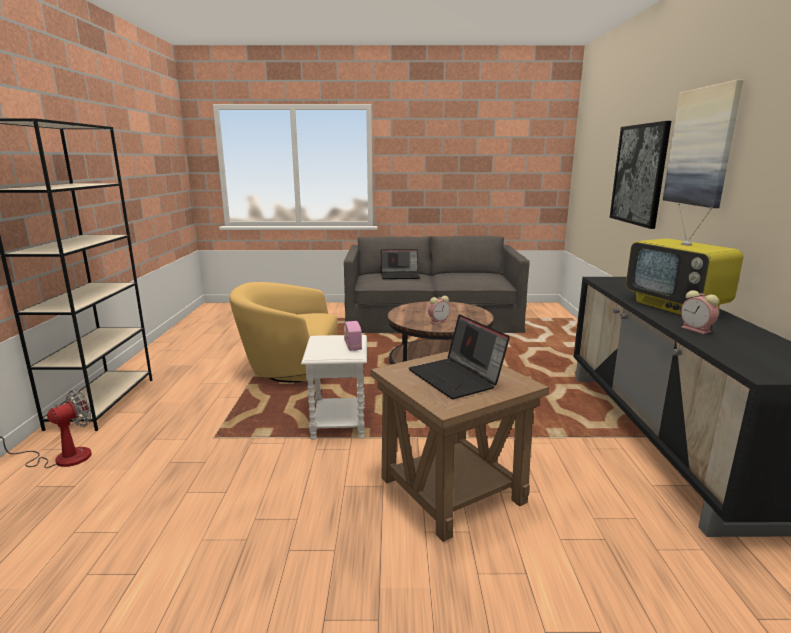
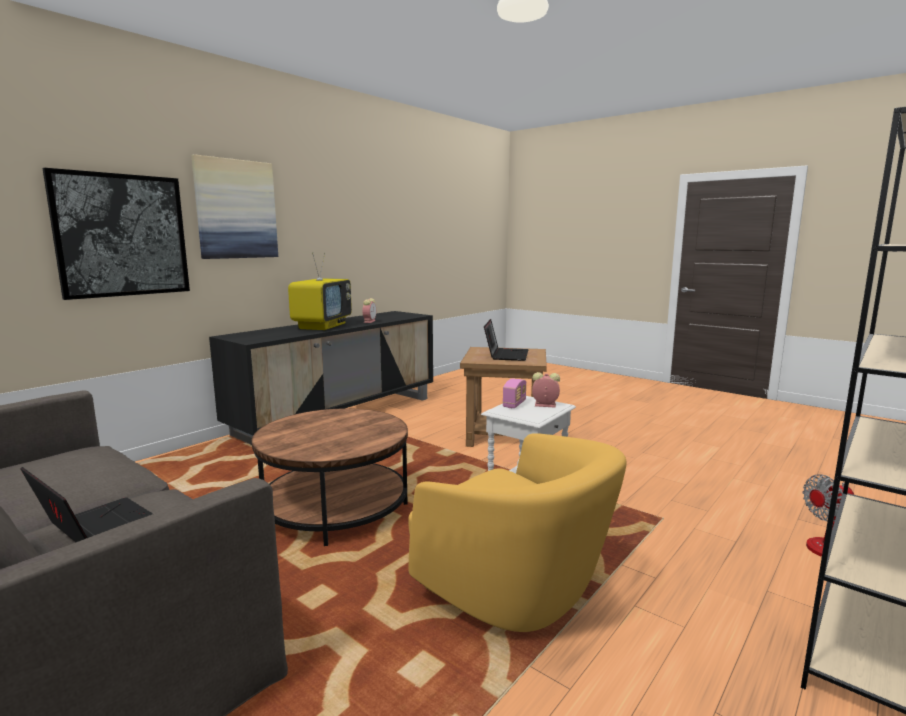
camera: 140 degrees left, 5 degrees down
(439, 321) = (359, 423): alarm clock -> alarm clock (544, 405)

